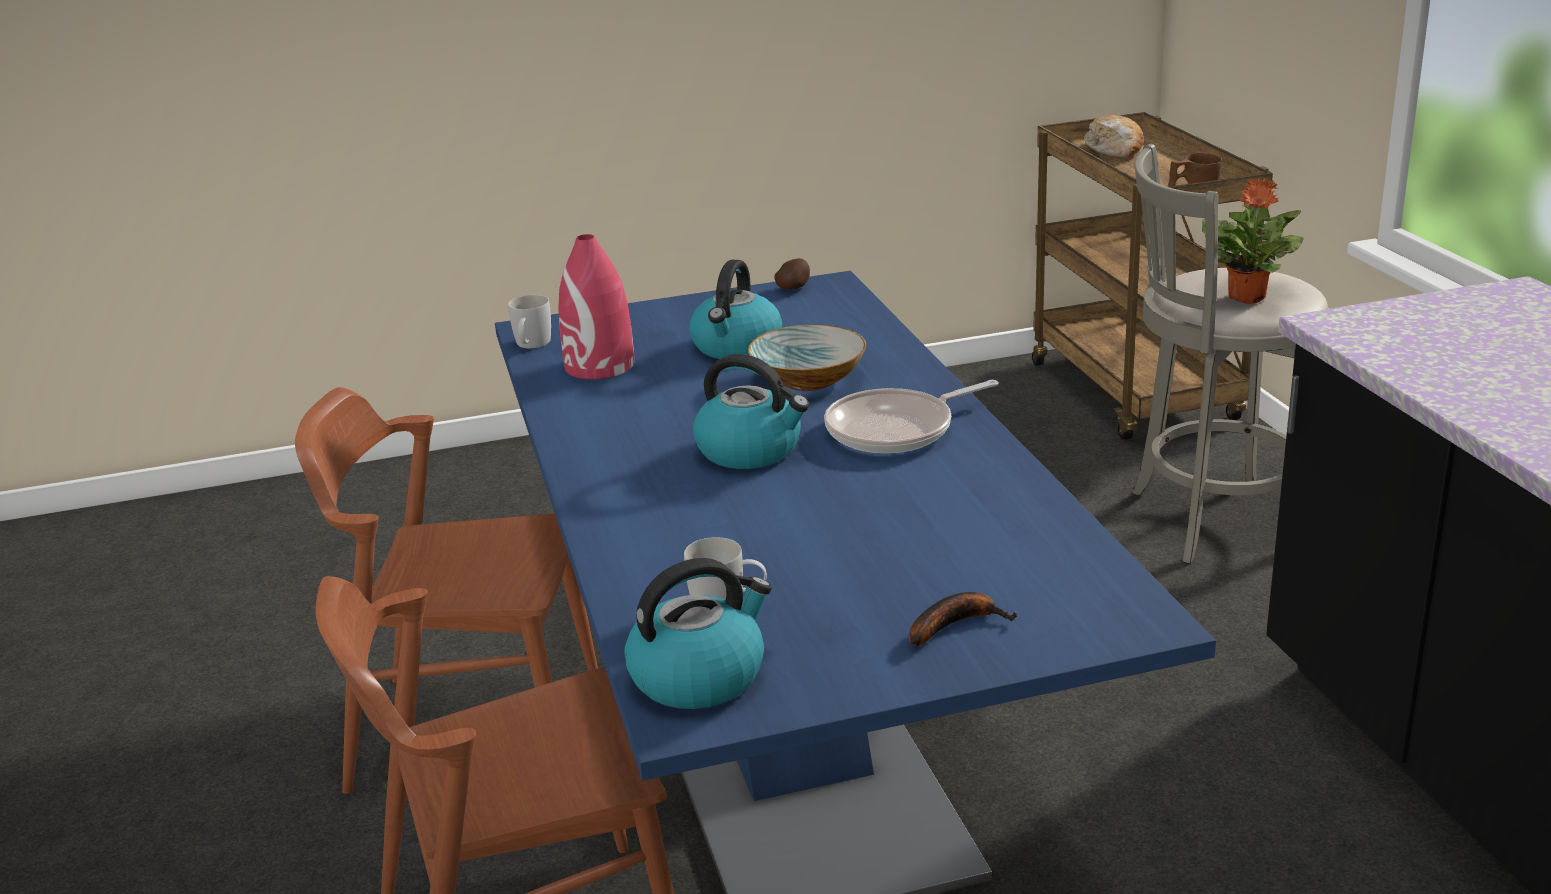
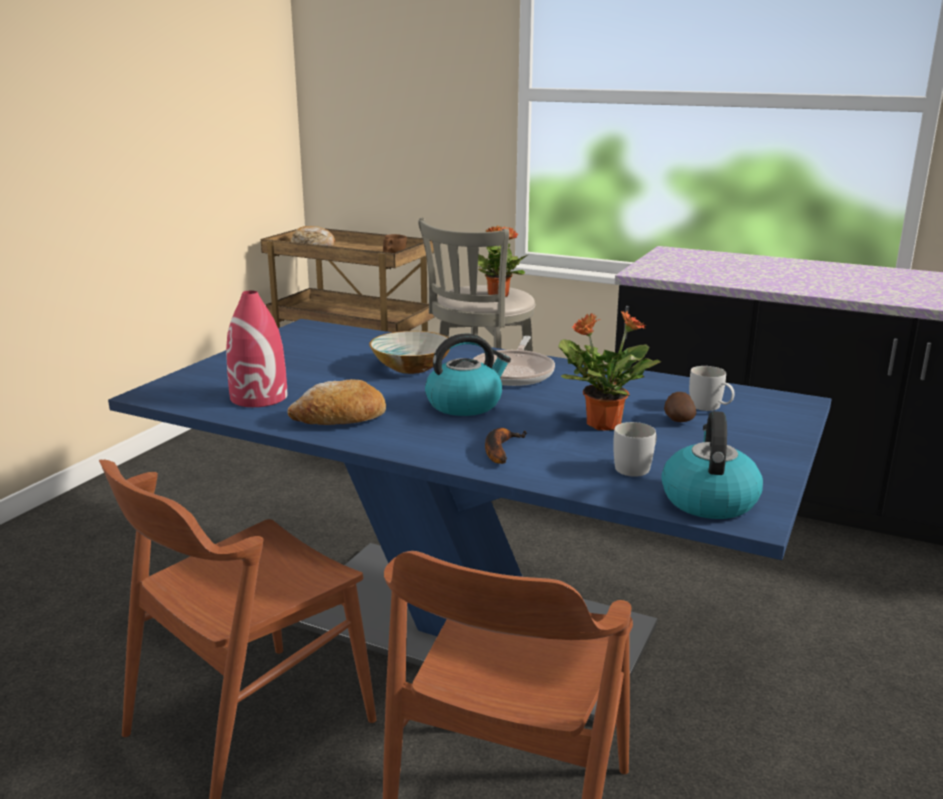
camera: 50 degrees left, 5 degrees down
(531, 345) = (176, 402): white mug -> white mug (710, 407)
(608, 419) = (340, 419): none -> bread
(736, 347) = (327, 365): kettle -> none
(794, 288) = (289, 332): potato -> potato (677, 420)
(823, 537) = (602, 424): none -> potted plant
(955, 624) = (744, 431): banana -> banana (499, 450)

